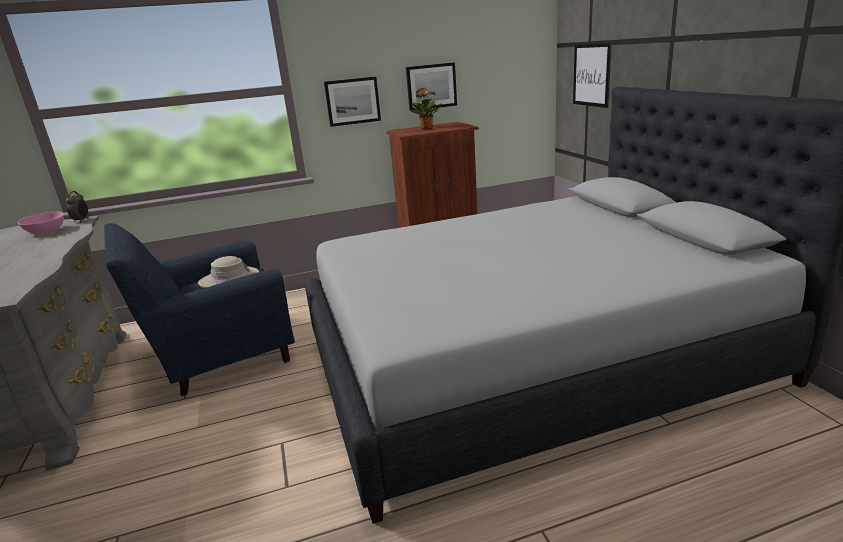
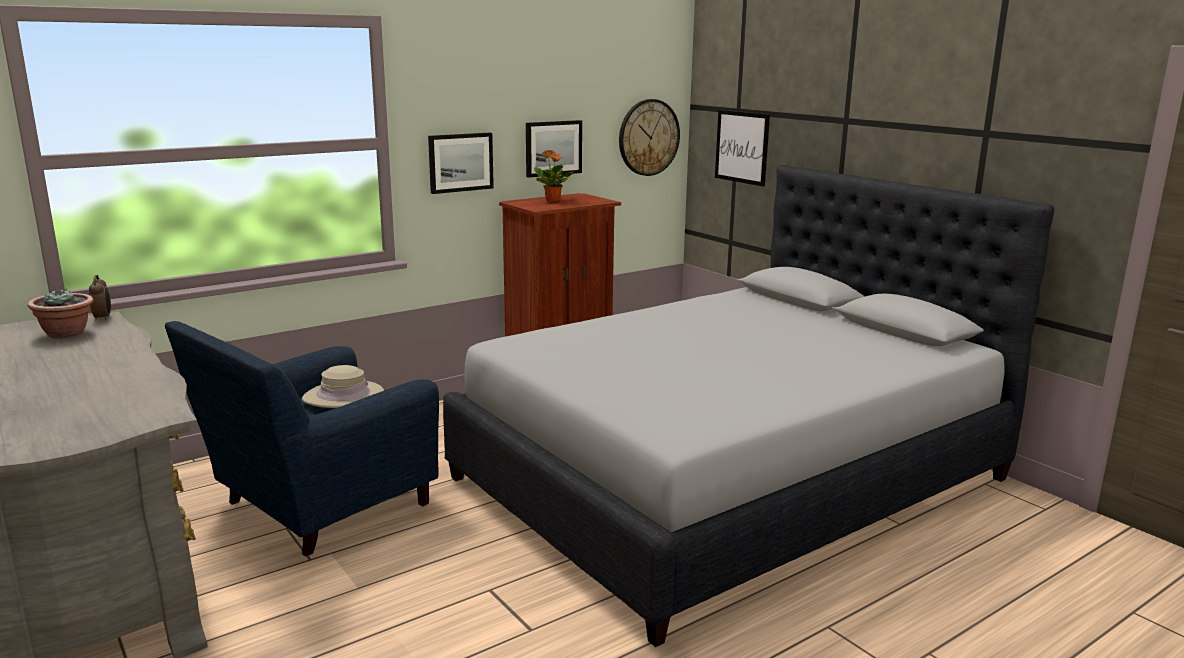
camera: 20 degrees left, 5 degrees down
(46, 231) = (66, 334): pink bowl -> potted plant
(518, 73) = (648, 137): none -> wall clock

